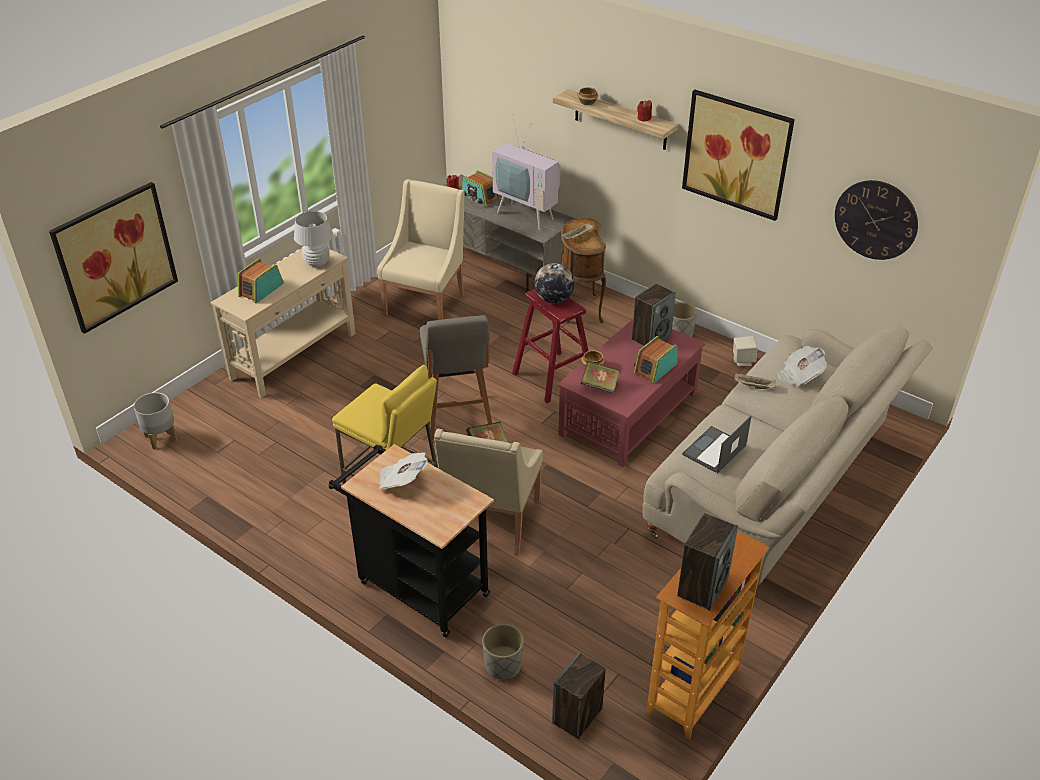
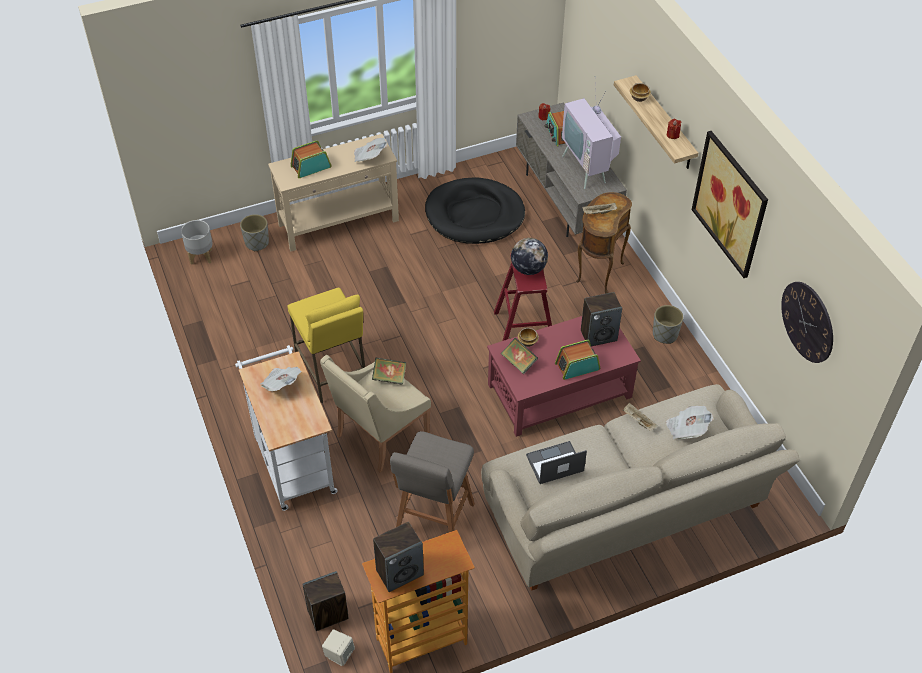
camera: 30 degrees right, 10 degrees up
(115, 256) = (190, 112): picture -> none
(317, 263) = (369, 157): white table lamp -> newspaper
(417, 585) = (292, 461): black cart -> white cart
(427, 304) = (474, 214): beige armchair -> black dog bed
(458, 419) = (421, 335): grey stool -> grey stool (433, 520)
(503, 666) = (306, 552): grey planter -> grey planter (257, 243)
(742, 360) = (700, 384): beige speaker -> beige speaker (339, 654)

